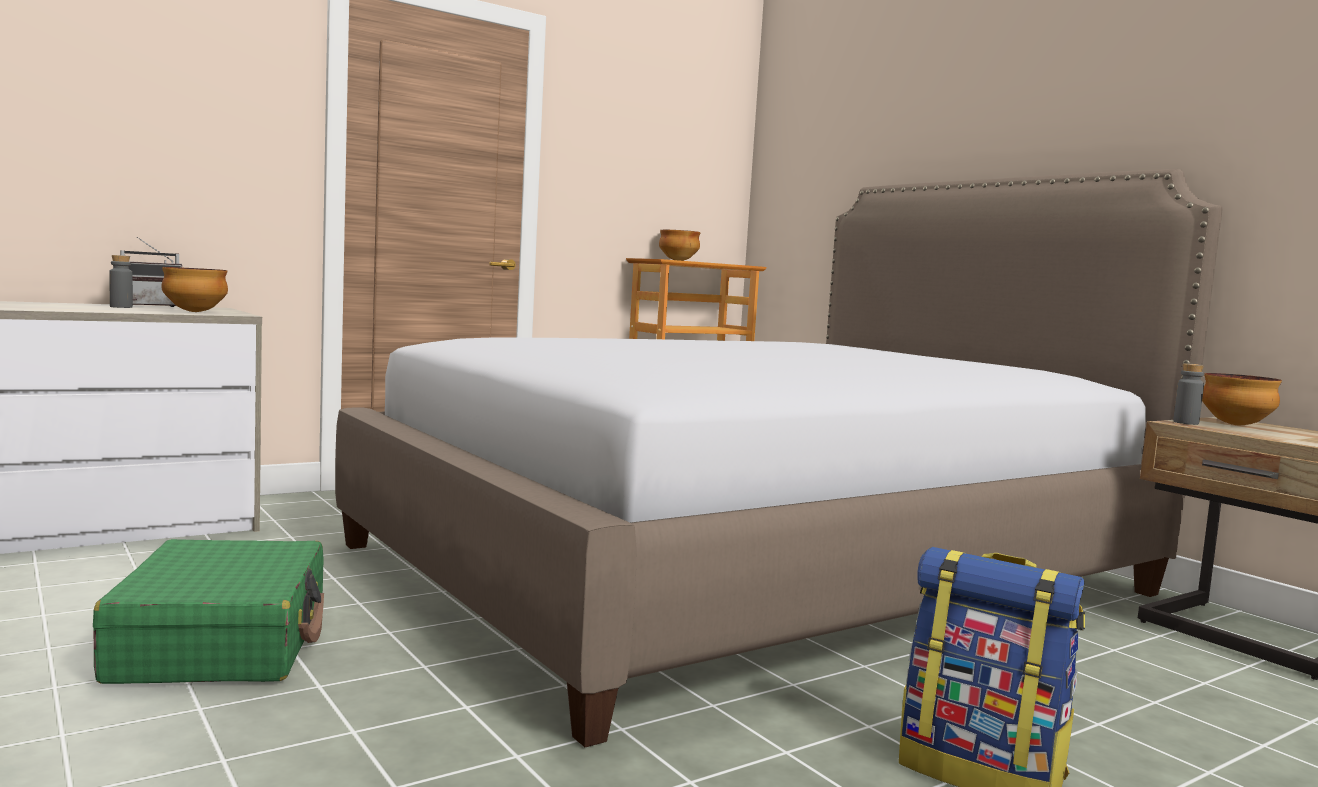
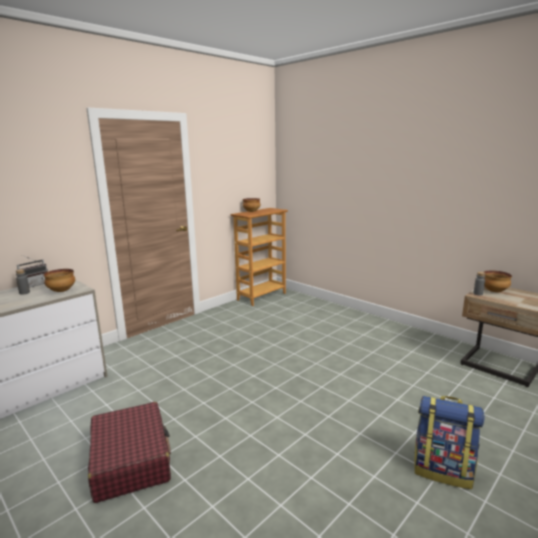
camera: 10 degrees left, 10 degrees up
(223, 642) = (131, 460): green suitcase -> red suitcase
(755, 570) = (317, 361): bed -> none

